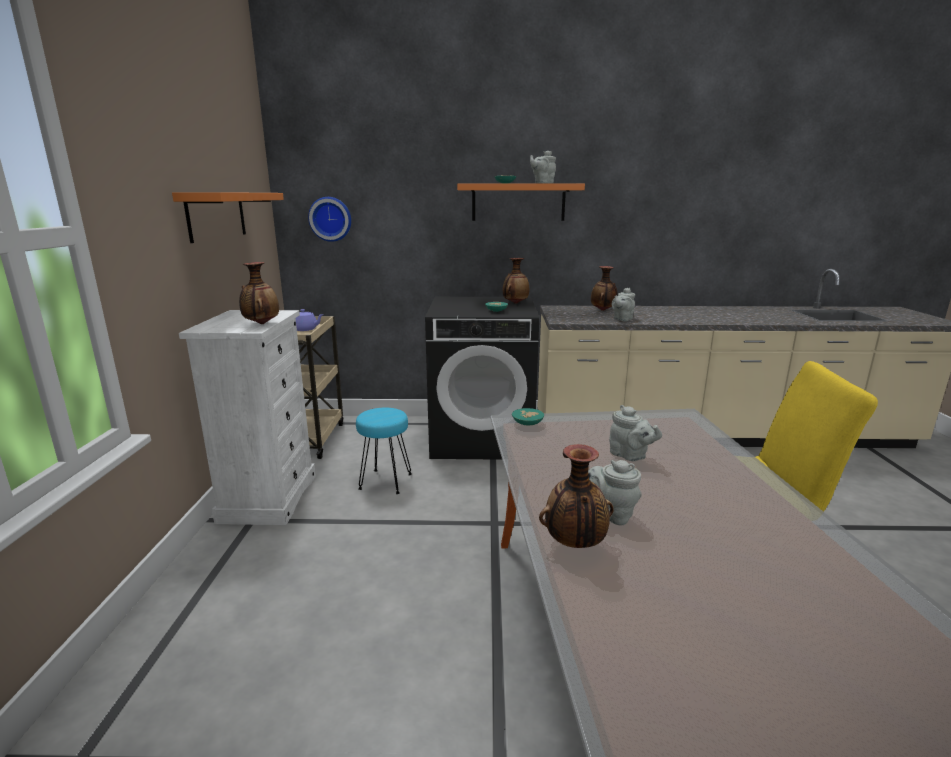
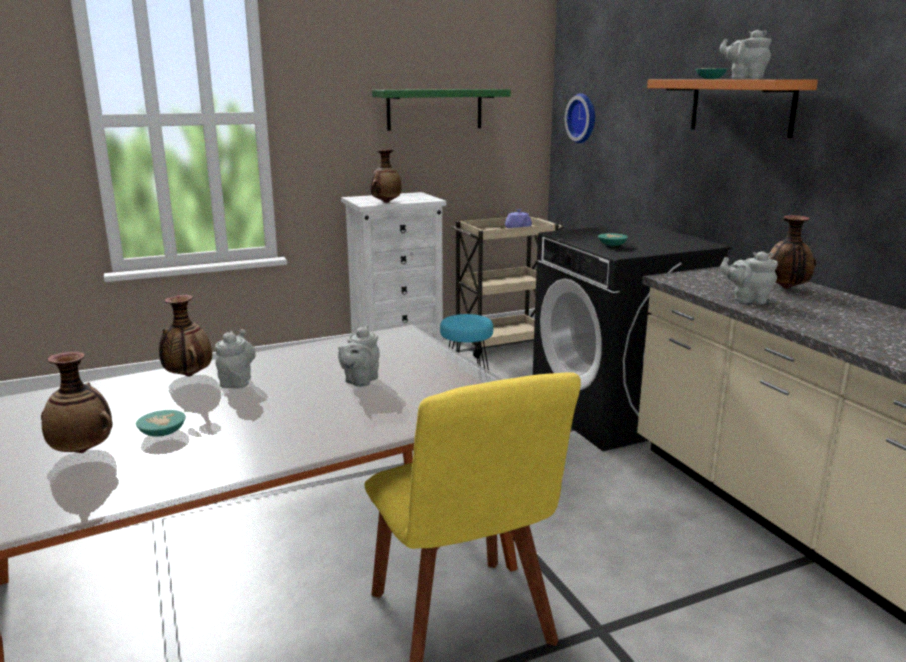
camera: 65 degrees right, 0 degrees up
(216, 215) = (434, 109): orange shelf -> green shelf
(515, 303) = (672, 246): vase -> vase (83, 451)
(528, 423) = (404, 338): turquoise bowl -> turquoise bowl (163, 433)

